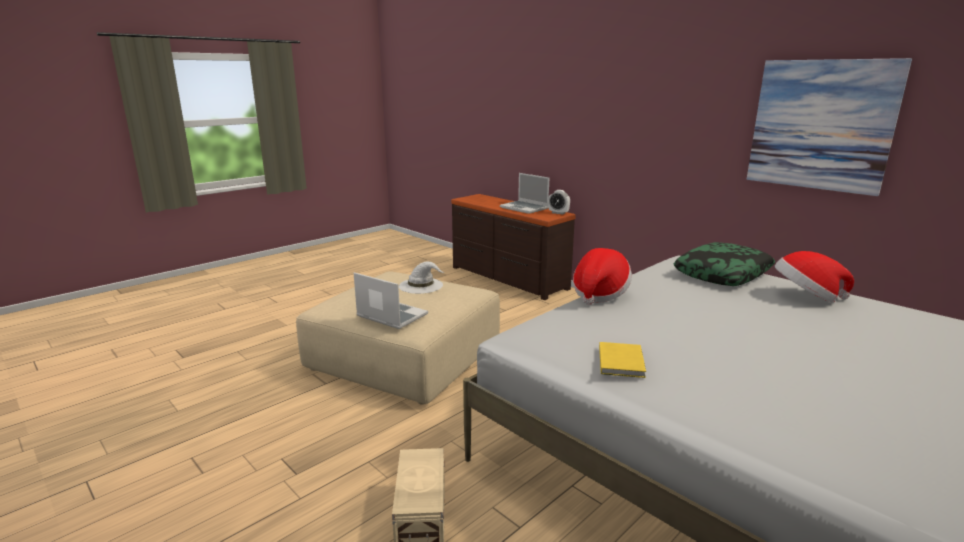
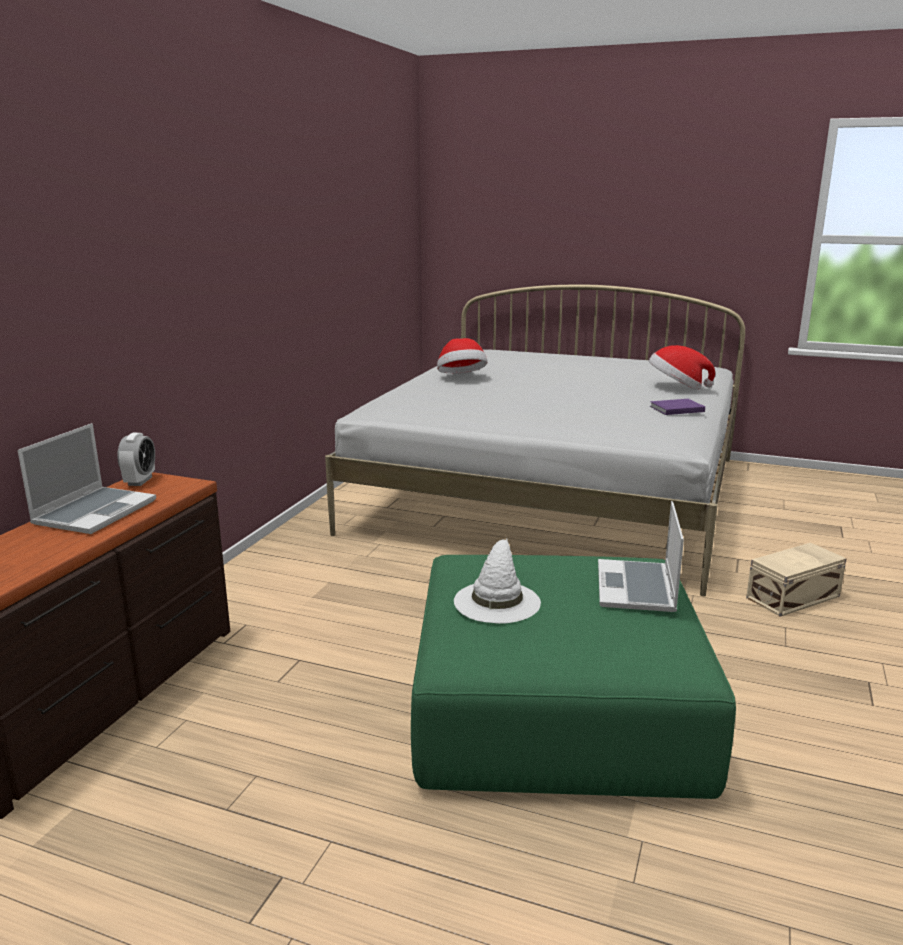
camera: 115 degrees left, 0 degrees up
(404, 356) = (558, 708): beige ottoman -> green ottoman
(599, 294) = (548, 423): hat -> hat (677, 387)
(622, 361) = (675, 409): yellow book -> purple book
(723, 274) = (425, 394): pillow -> none
(821, 125) = (323, 238): picture -> none

